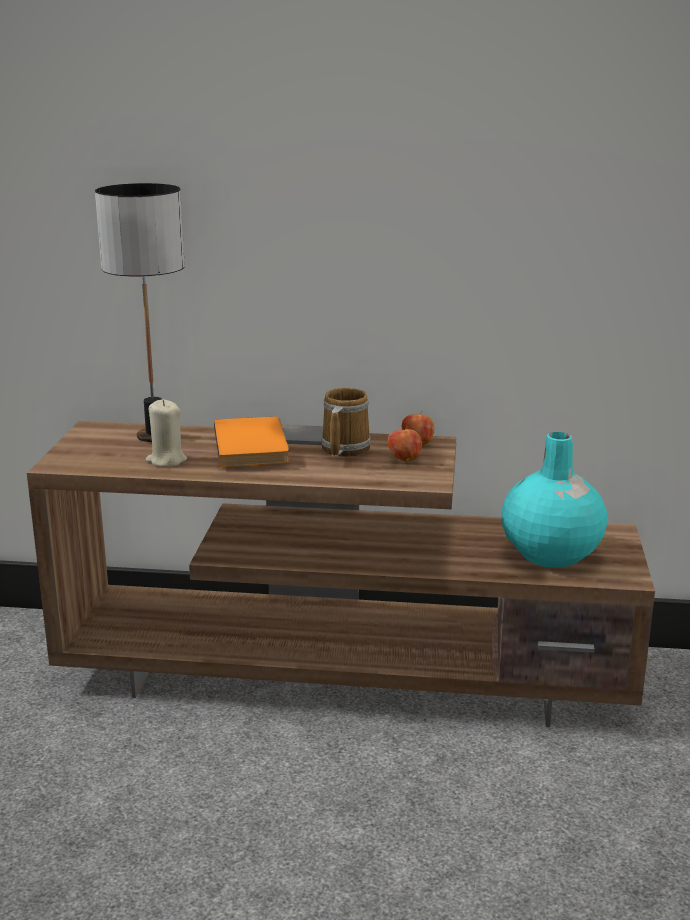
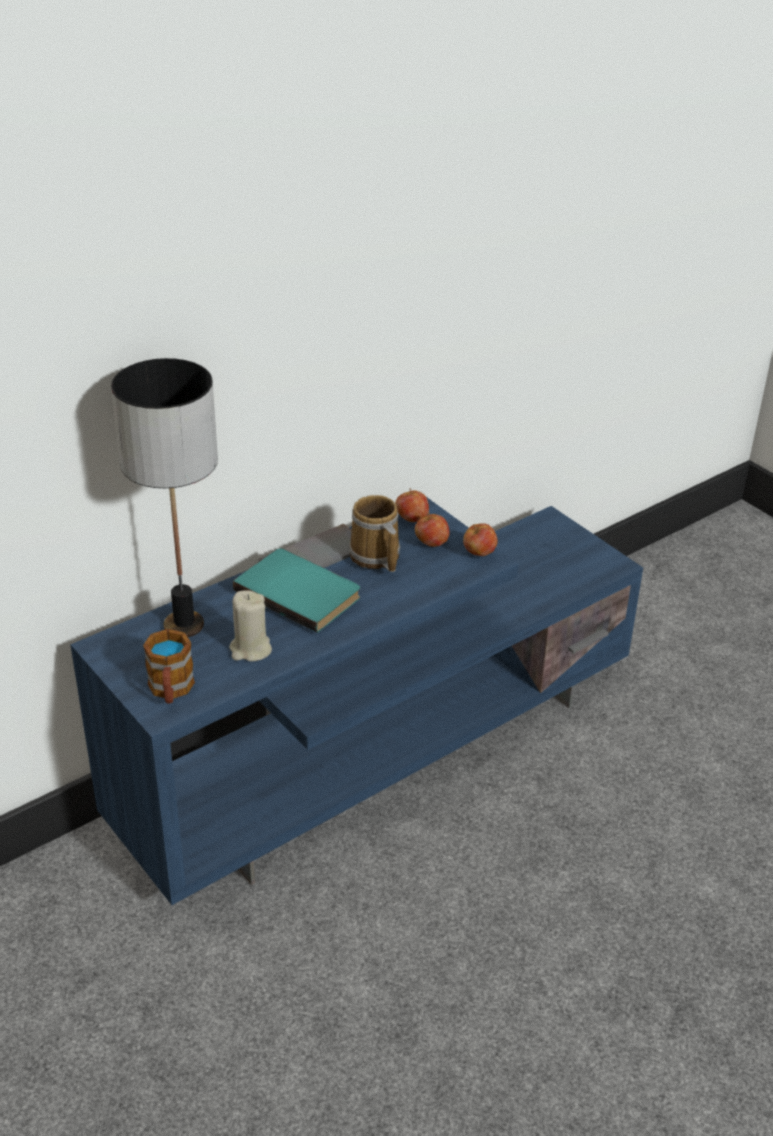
camera: 45 degrees left, 15 degrees up
(81, 458) = (171, 690): none -> mug
(254, 446) = (300, 592): orange book -> turquoise book
(348, 673) = (384, 748): brown tv stand -> blue tv stand
(430, 477) = (479, 554): none -> apple
(550, 554) = (541, 568): turquoise vase -> none

